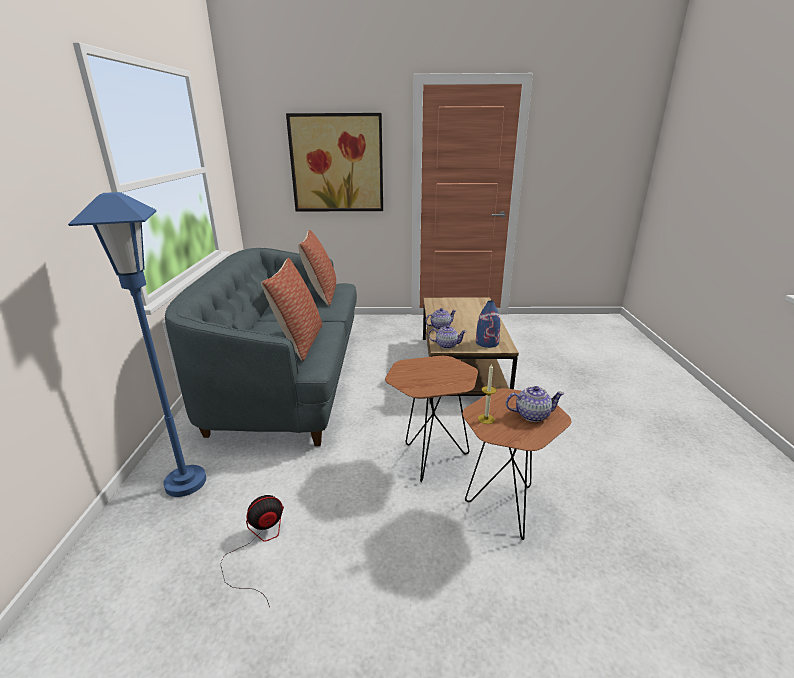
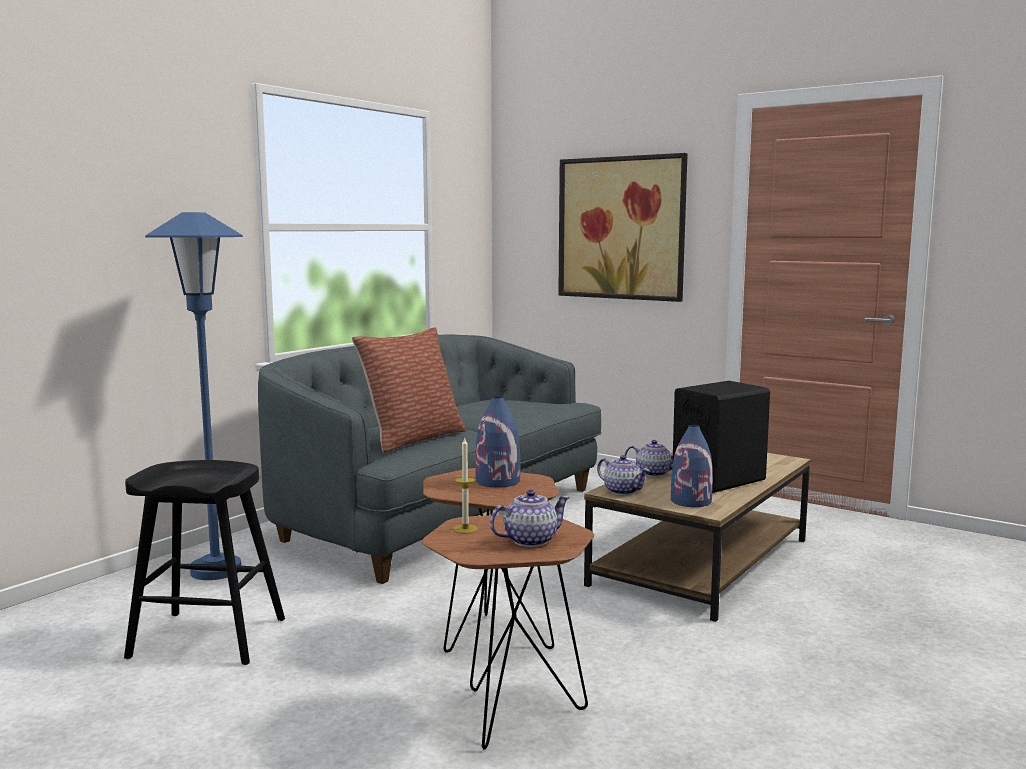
camera: 35 degrees right, 15 degrees down
(258, 545) = (207, 638): fan -> black stool
(321, 295) = (524, 406): pillow -> none
(430, 369) = (498, 481): none -> blue vase
(476, 324) = (719, 480): none -> black speaker
(531, 415) = (529, 540): teapot -> teapot turned 60 degrees counterclockwise

